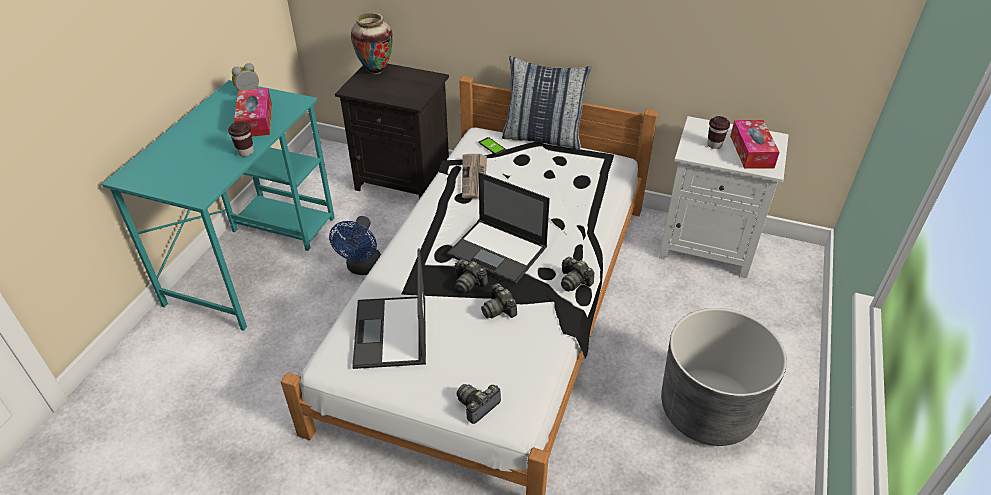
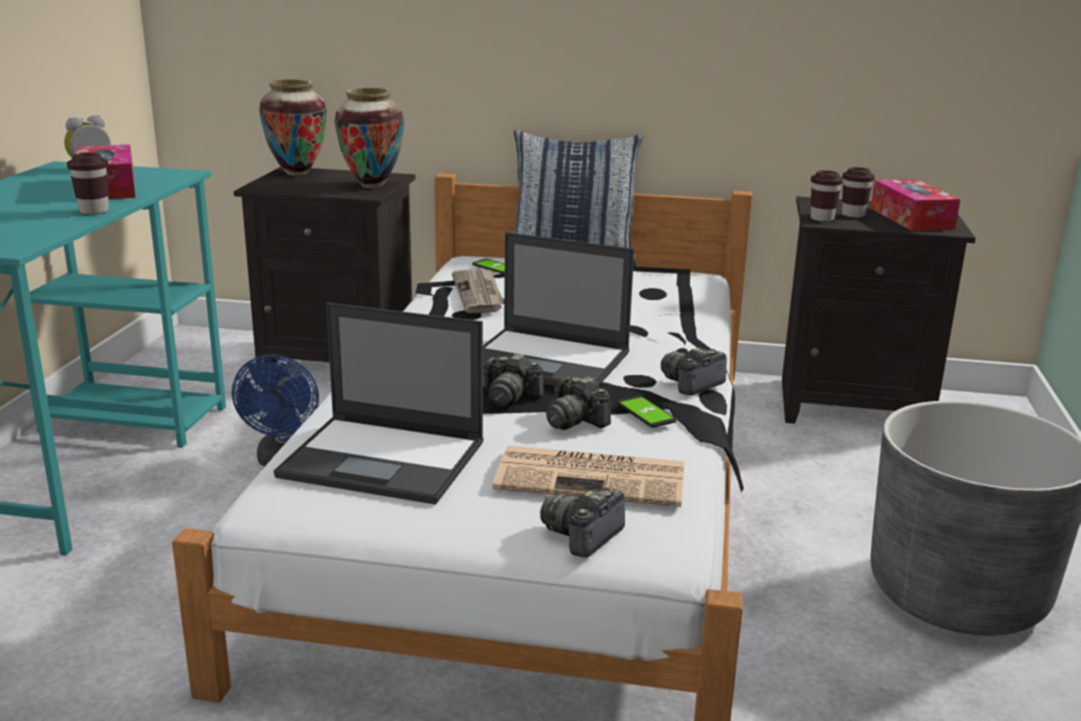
camera: 10 degrees left, 20 degrees down
(391, 333) = (385, 459): laptop -> laptop turned 60 degrees counterclockwise
(418, 90) = (372, 186): none -> vase
(496, 359) = (594, 477): none -> newspaper
(539, 306) = (645, 413): none -> phone
(574, 281) = (692, 384): camera -> camera turned 105 degrees clockwise
(691, 149) = (822, 219): none -> brown cup
(708, 245) = (855, 405): white nightstand -> black nightstand

